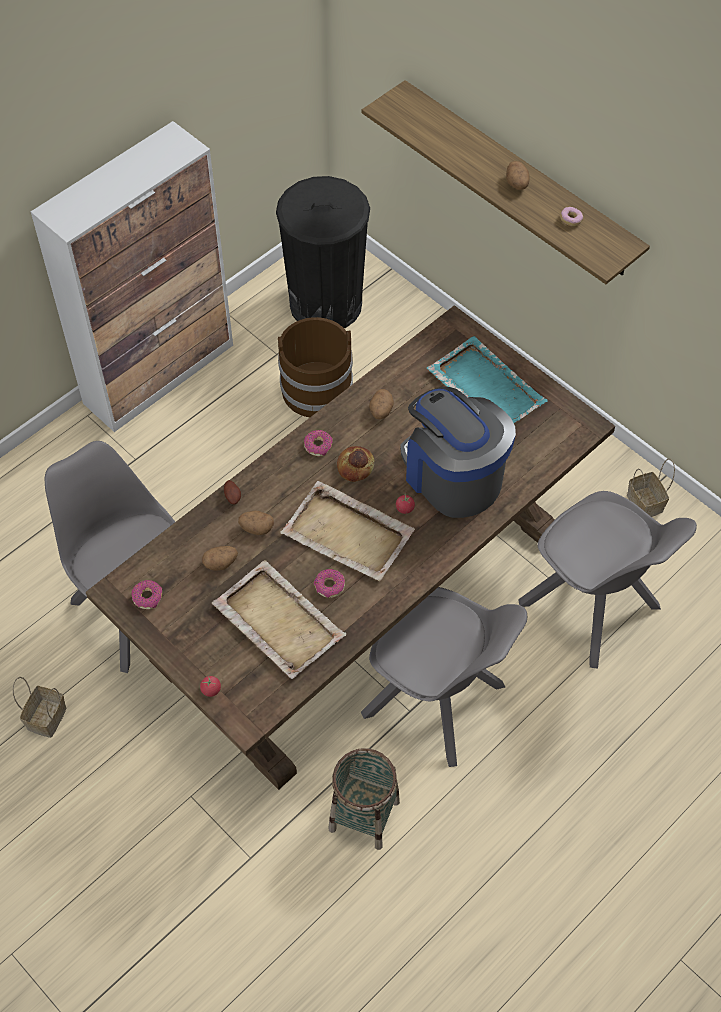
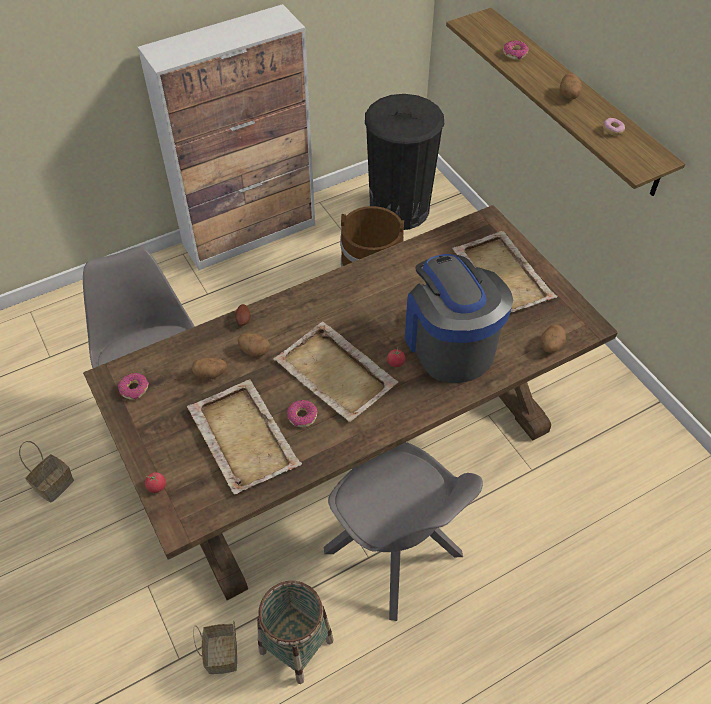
camera: 15 degrees right, 5 degrees down
(318, 446) = (334, 293): donut -> donut (515, 54)
(355, 466) = (361, 317): bread -> none
(381, 411) = (400, 276): potato -> potato (550, 346)
(485, 386) = (502, 274): turquoise tray -> beige tray
(592, 608) = (563, 503): grey chair -> none
(646, 504) = (635, 422): basket -> basket (223, 655)

